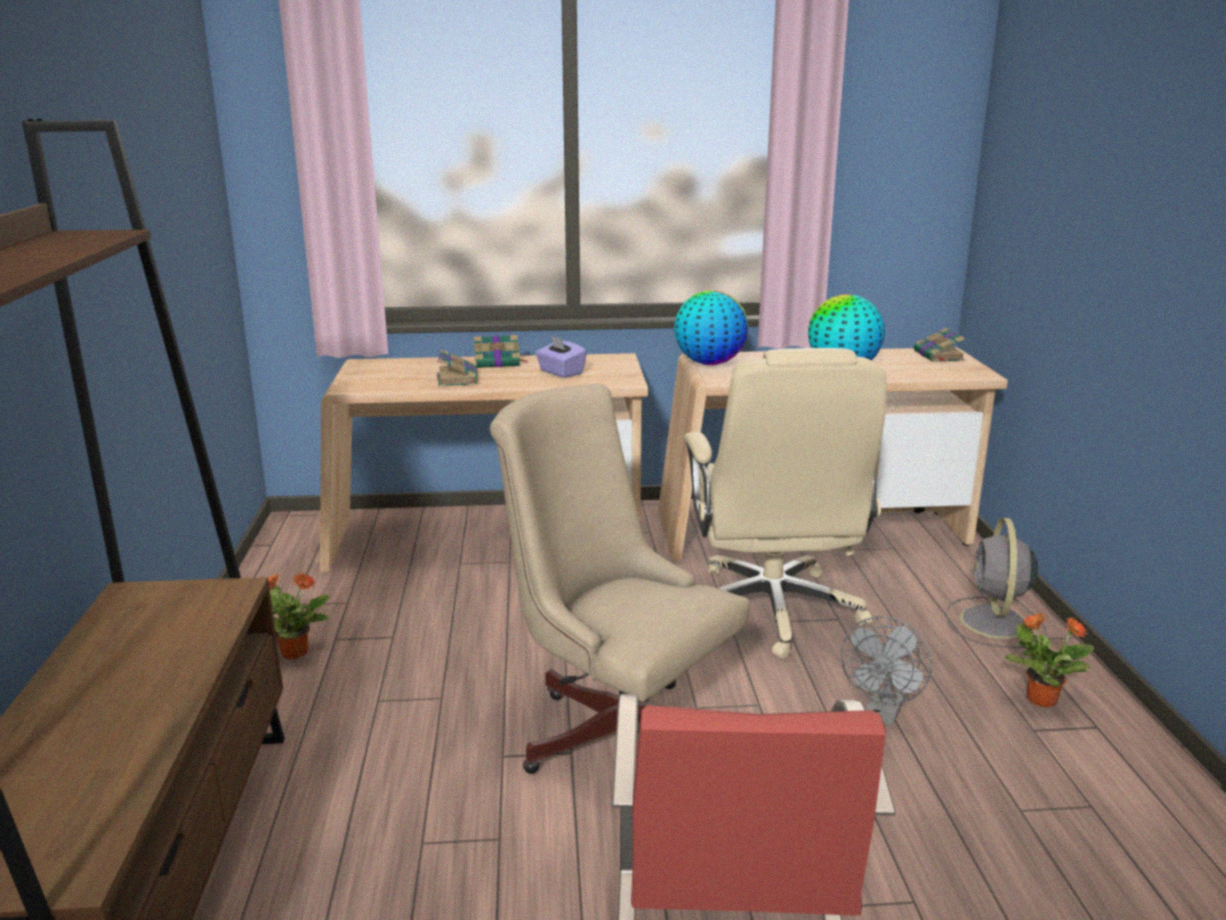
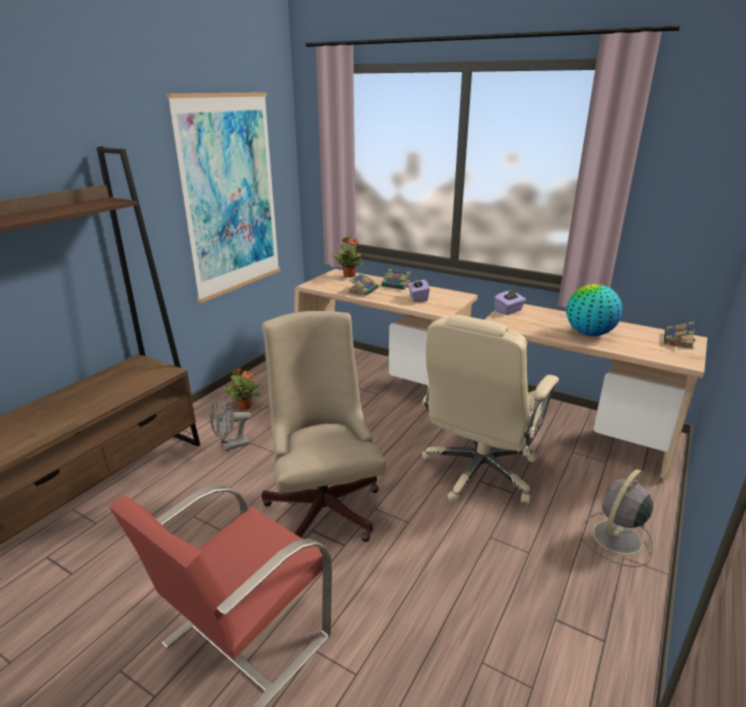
camera: 35 degrees right, 5 degrees up
(168, 231) = (230, 196): none -> picture
(709, 363) = (508, 310): globe -> purple tissue box
(882, 714) = (469, 561): grey fan -> grey fan (231, 445)
(1040, 699) = (585, 602): potted plant -> potted plant (349, 275)

